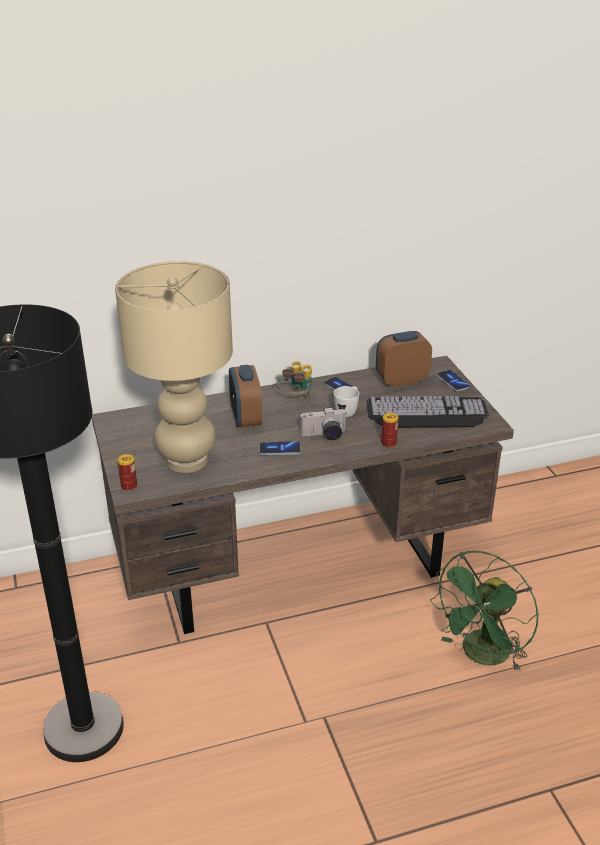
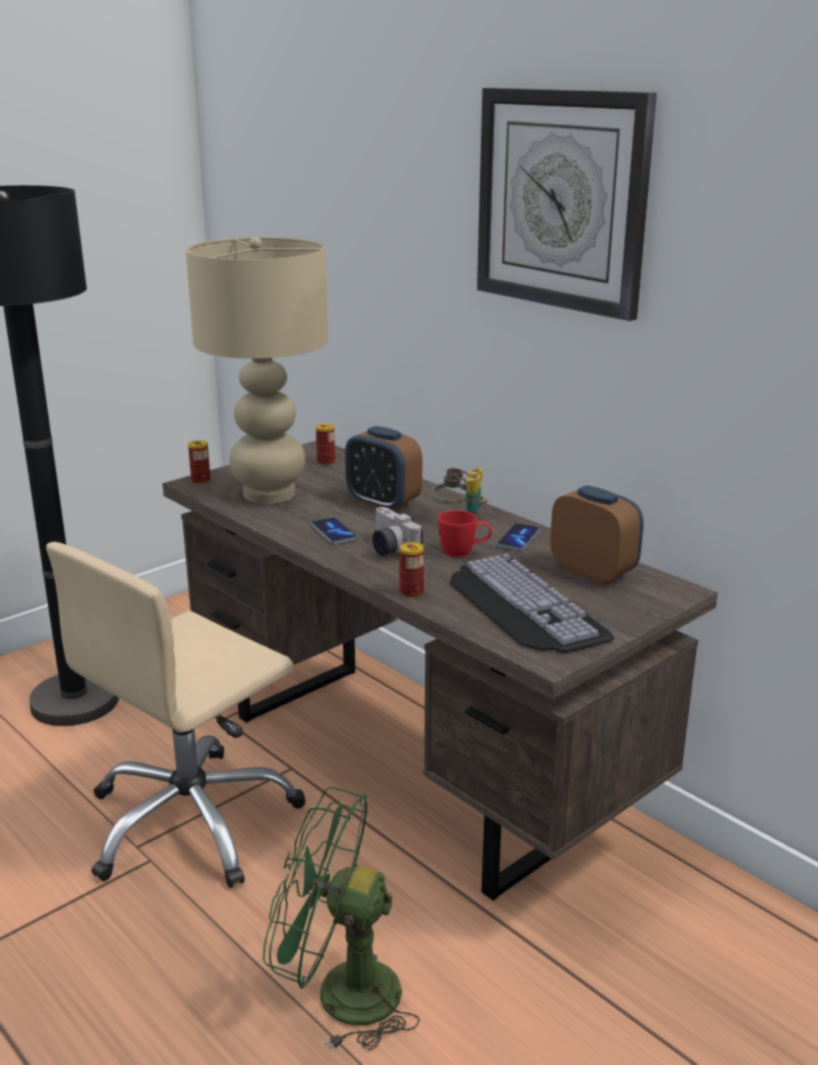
camera: 65 degrees right, 10 degrees down
(145, 423) = (326, 462): none -> can
(245, 419) = (383, 503): alarm clock -> alarm clock turned 105 degrees counterclockwise
(294, 686) = (192, 821): none -> beige office chair
(321, 175) = (562, 200): none -> wall clock
(348, 411) = (464, 553): white mug -> red mug
(453, 382) = (639, 609): phone -> none

